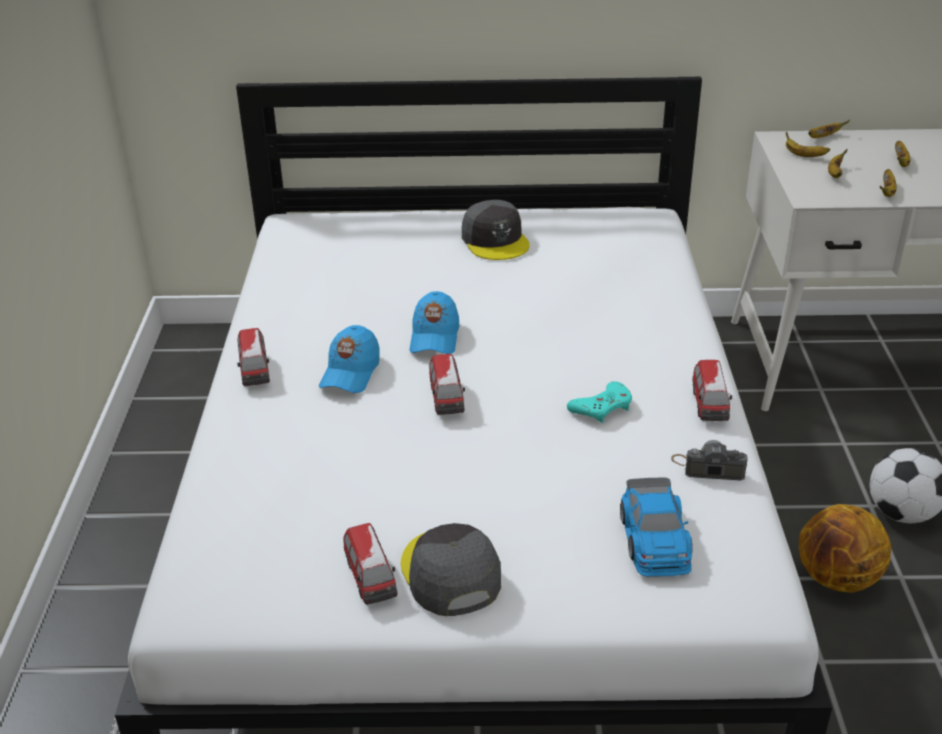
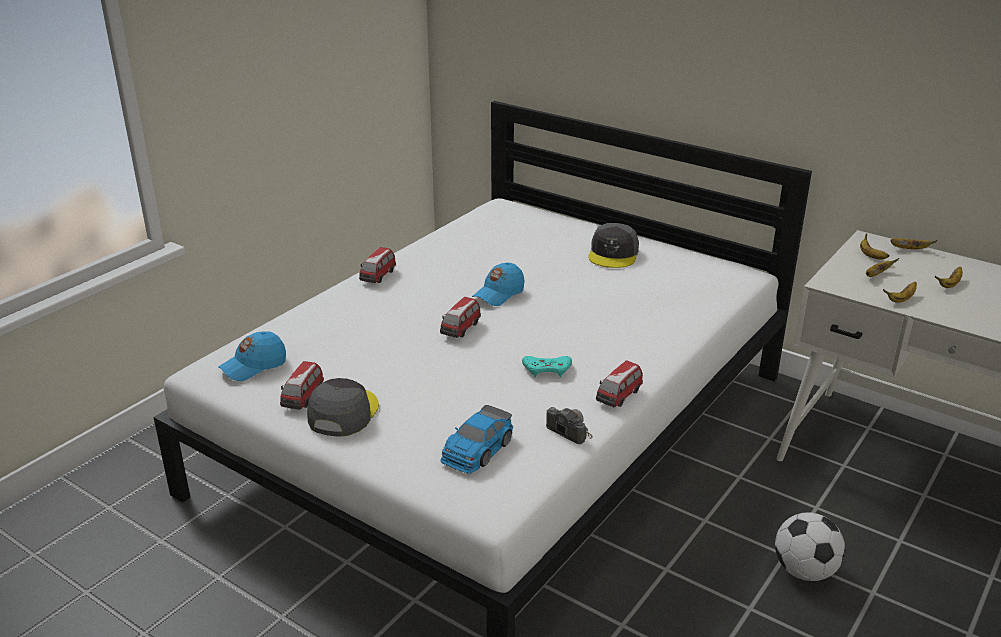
camera: 35 degrees right, 5 degrees down
(350, 373) = (426, 295): blue cap -> blue cap (254, 366)
(837, 579) = (697, 585): basketball -> none

